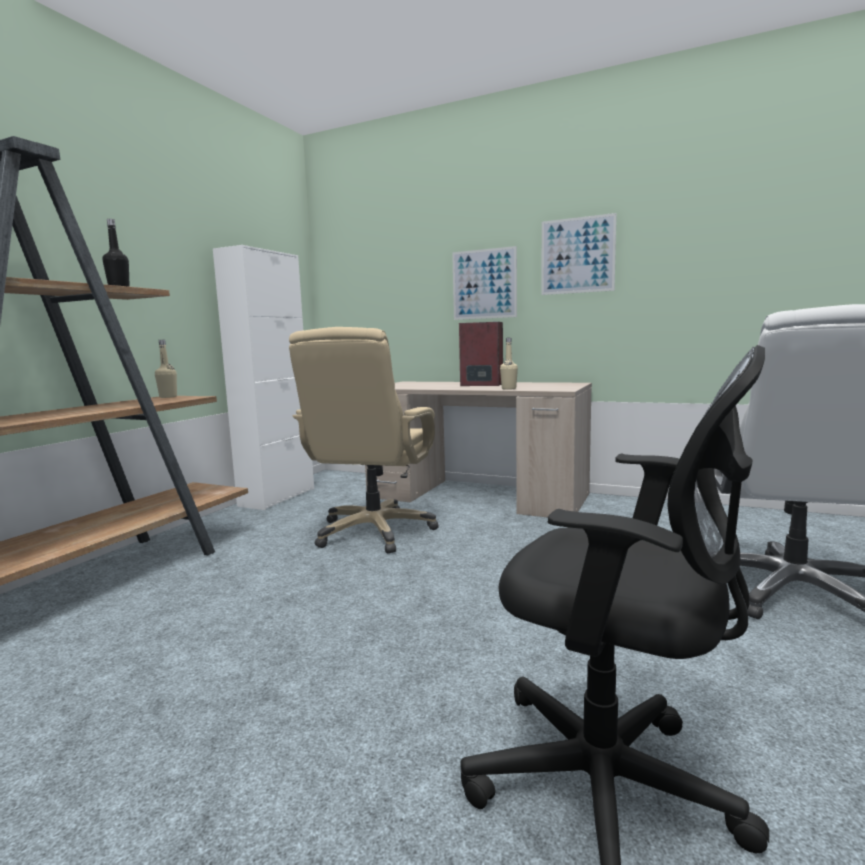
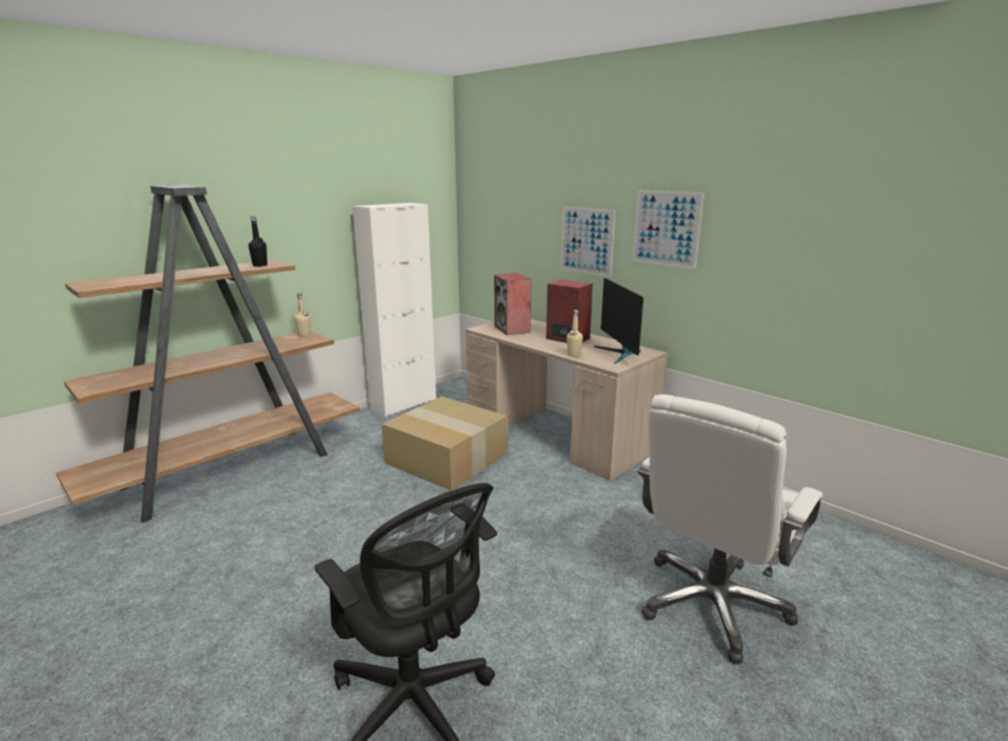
camera: 20 degrees right, 10 degrees up
(374, 532) = (444, 458): beige office chair -> cardboard box
(414, 385) = (513, 329): none -> speaker
(551, 385) = (619, 353): none -> monitor

